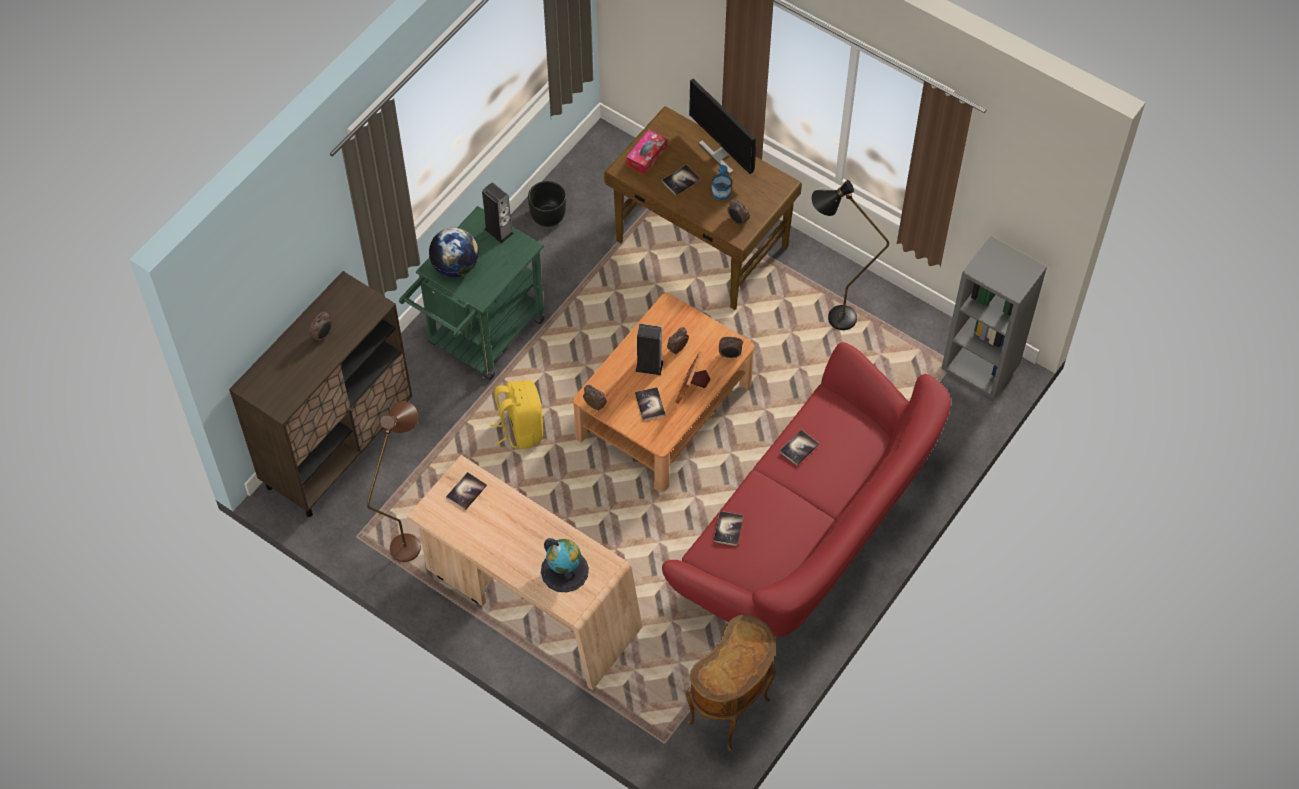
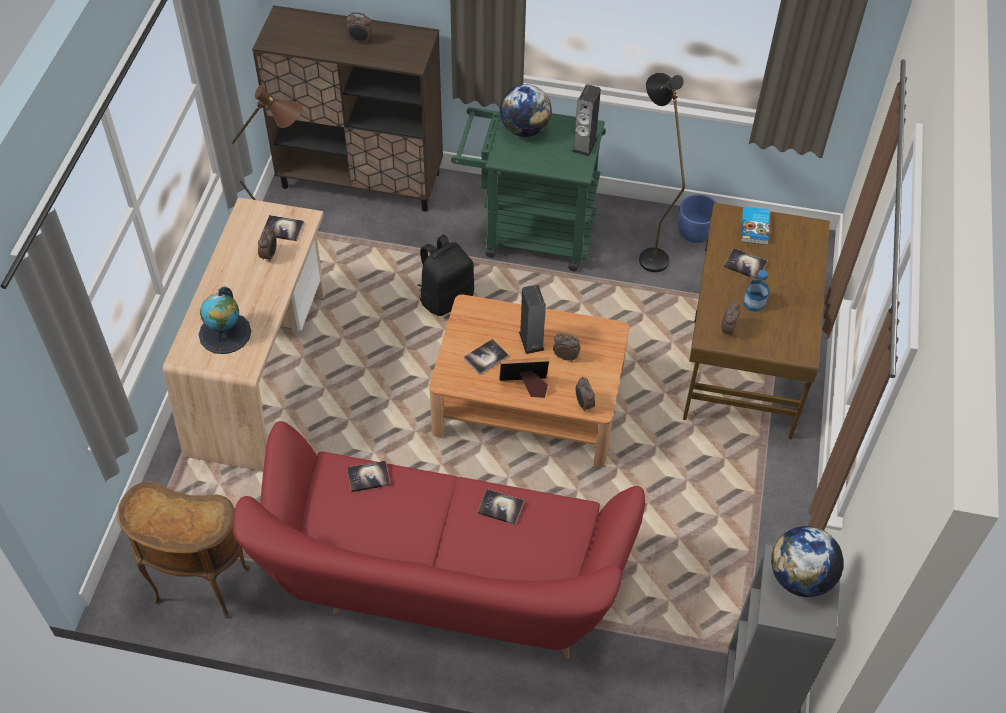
camera: 65 degrees right, 5 degrees down
(520, 429) = (446, 298): yellow backpack -> black backpack
(548, 215) = (695, 232): black planter -> blue planter
(595, 405) = (461, 314): alarm clock -> alarm clock (269, 255)
(646, 156) = (755, 227): tissue box -> book
(721, 153) = (805, 286): monitor -> none
(831, 318) = (727, 511): black floor lamp -> black floor lamp (648, 253)
(995, 265) = (799, 577): none -> globe

